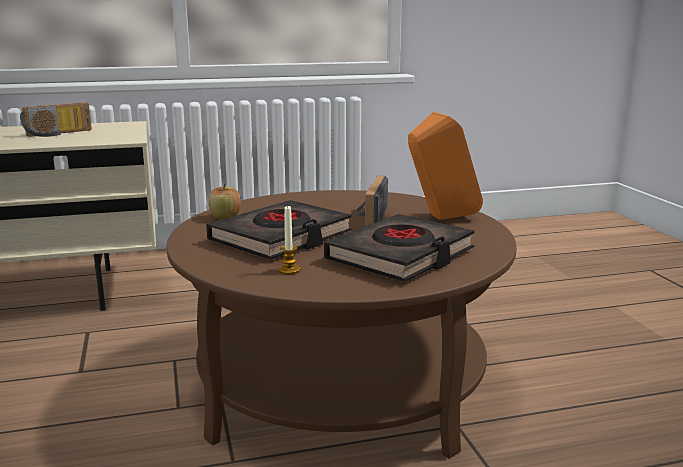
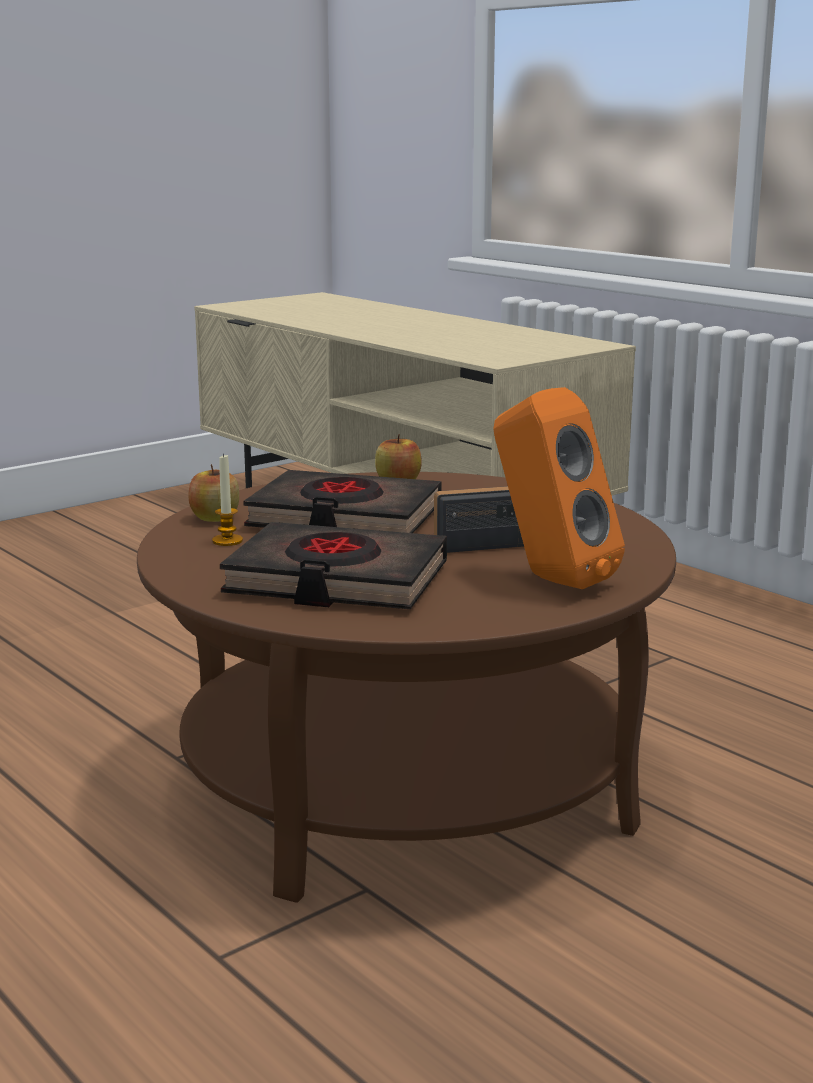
camera: 65 degrees right, 0 degrees up
(59, 134) = (483, 339): radio -> none
(230, 267) = (215, 518): none -> apple

